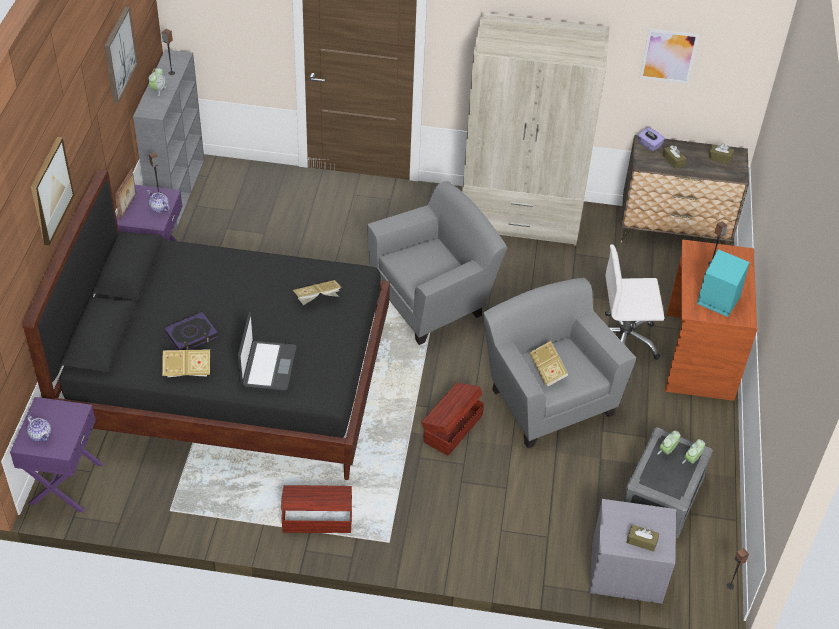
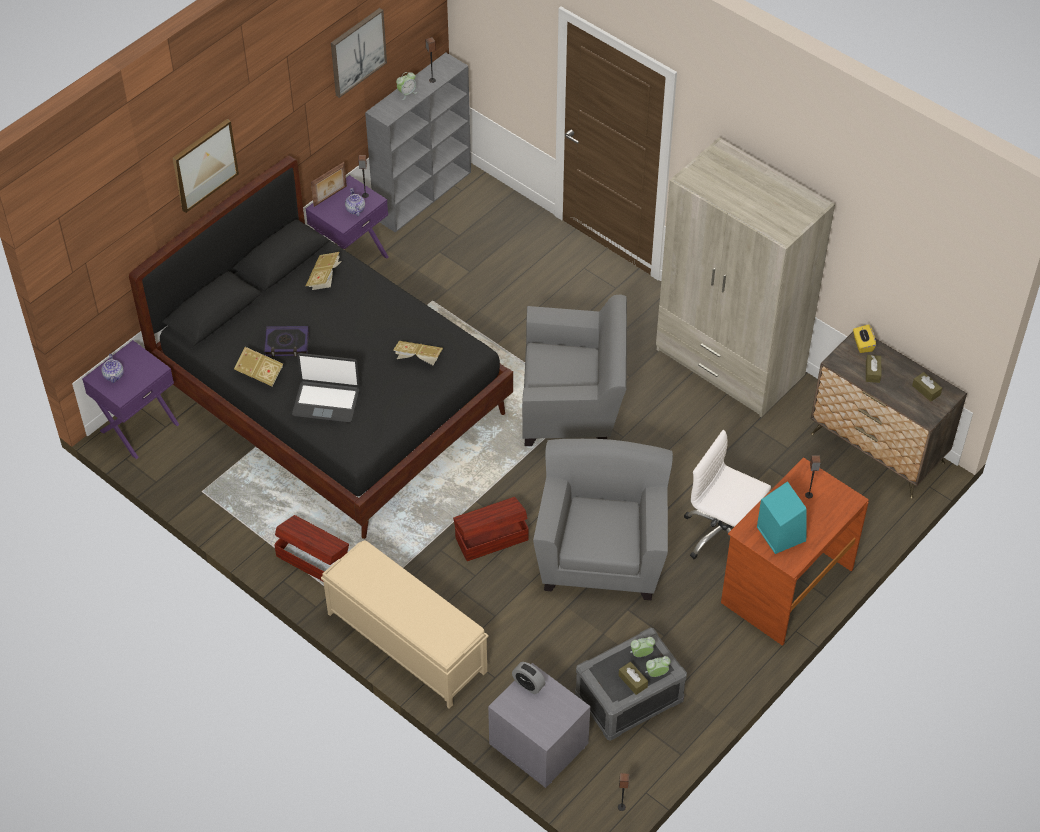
camera: 35 degrees right, 5 degrees up
(267, 367) = (326, 402): laptop -> laptop turned 60 degrees clockwise
(452, 546) = (405, 642): none -> beige bench
(548, 371) = (588, 525): book -> book (325, 278)
(614, 517) = (528, 684): none -> alarm clock
(641, 541) = (534, 717): brown tissue box -> brown tissue box (633, 681)
(649, 145) = (862, 344): purple tissue box -> yellow tissue box
(668, 56) = (892, 259): picture -> none

